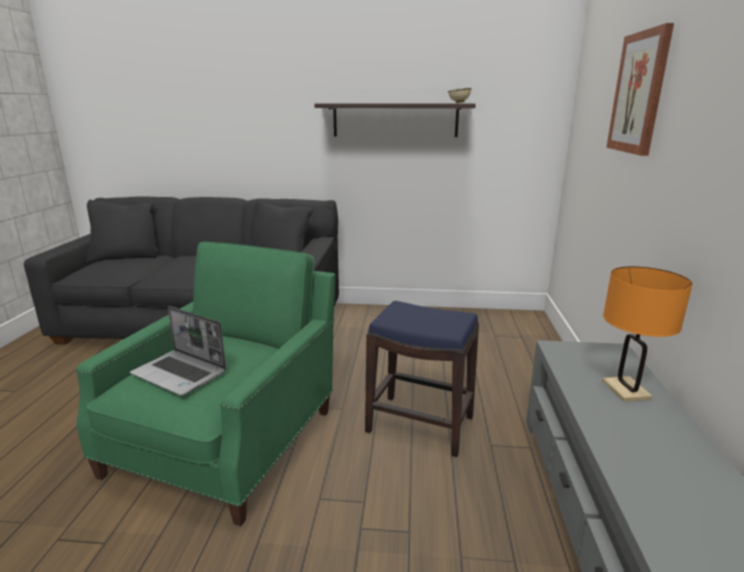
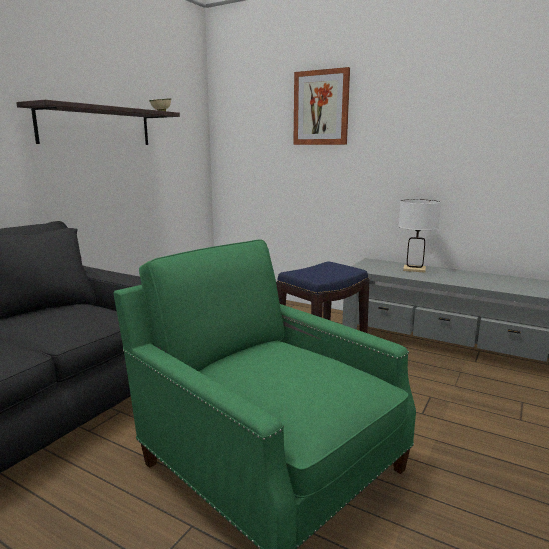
camera: 65 degrees left, 5 degrees down
(181, 373) = (310, 379): laptop -> none
(626, 390) = (414, 269): orange table lamp -> white table lamp

